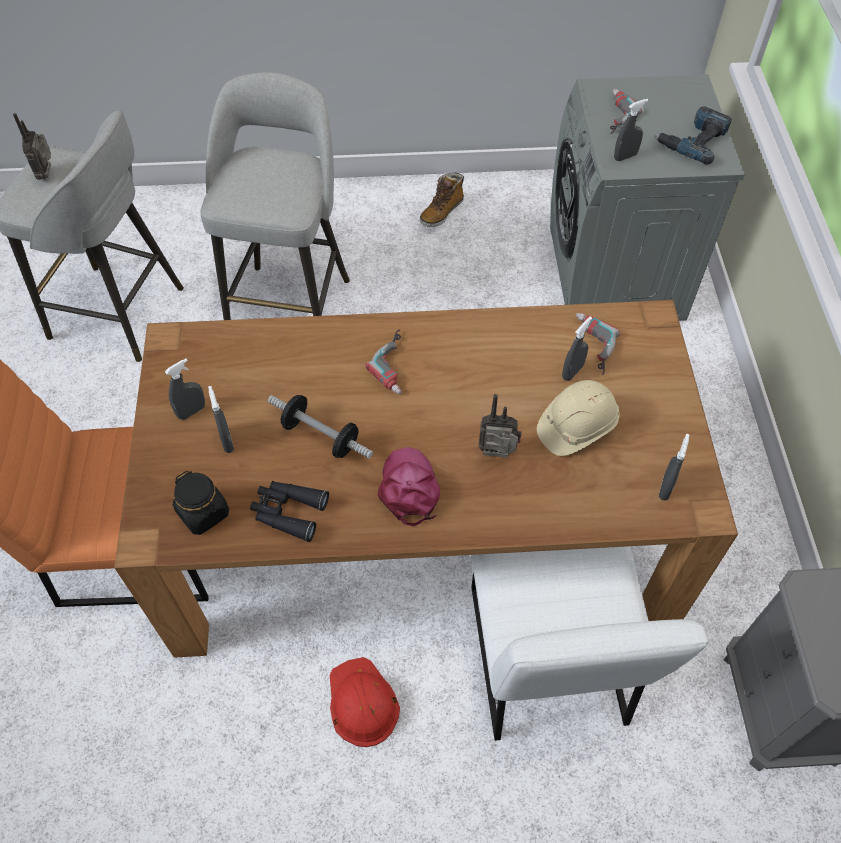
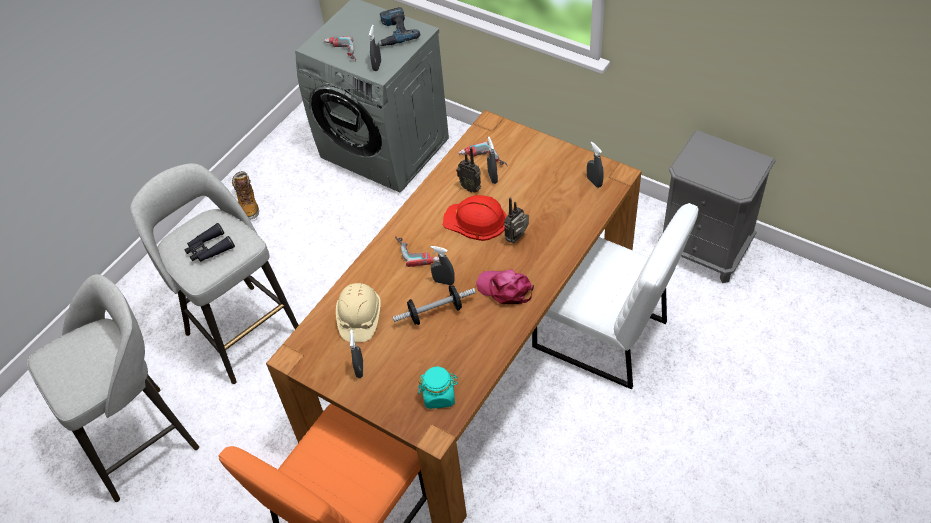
camera: 50 degrees left, 5 degrees down
(48, 174) = (64, 365): radio -> radio (471, 187)
(203, 513) = (439, 396): black jar -> turquoise jar
(227, 441) = (398, 361): grey spray bottle -> grey spray bottle (443, 281)
(288, 512) = (473, 353): black binoculars -> black binoculars (209, 249)
(361, 703) = (561, 444): red hard hat -> red hard hat (476, 220)
(576, 426) = (528, 196): beige hard hat -> beige hard hat (359, 318)

